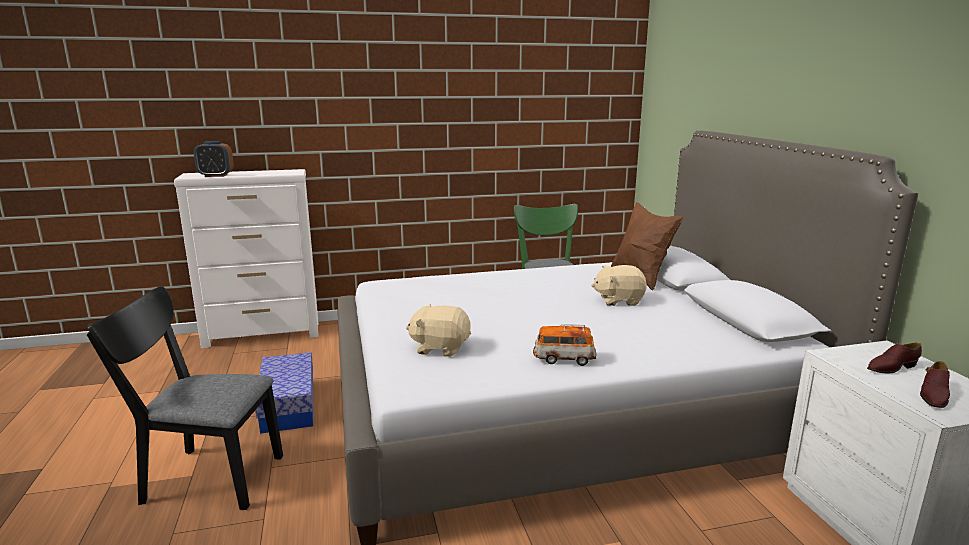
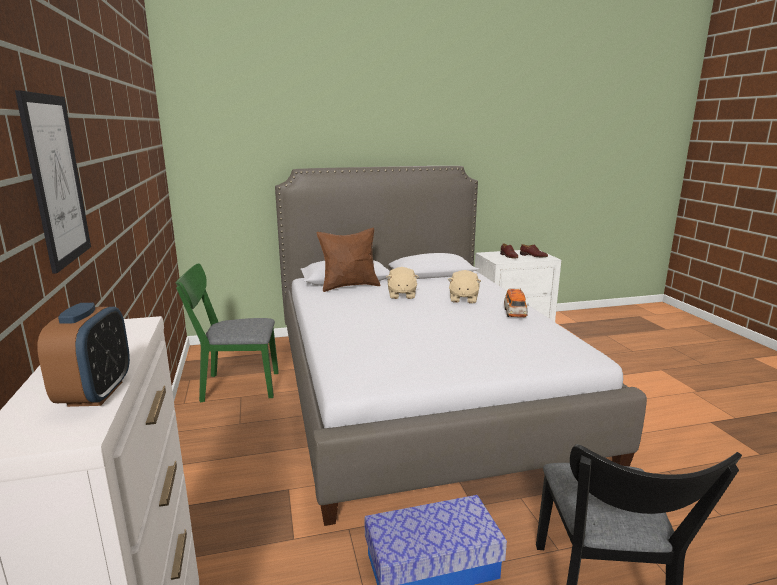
camera: 90 degrees left, 0 degrees up
(324, 102) = (56, 180): none -> picture
(440, 348) = (516, 348): beige plush toy -> beige plush toy (463, 299)

